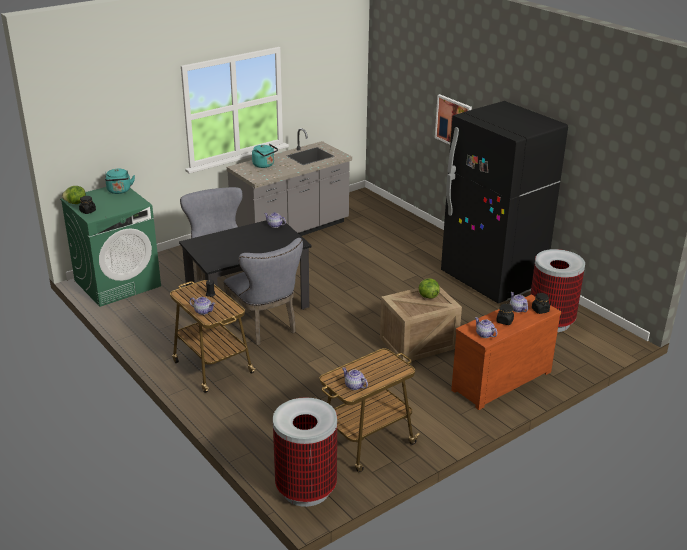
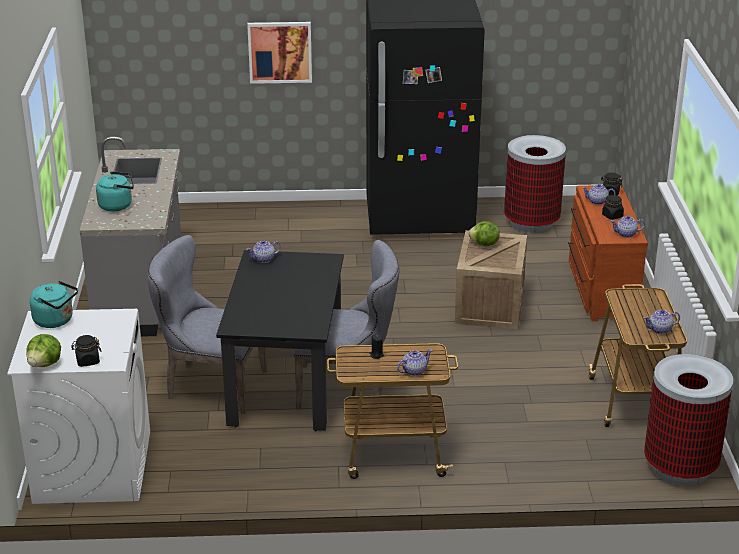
camera: 55 degrees left, 0 degrees up
(118, 283) = (93, 466): green washing machine -> white washing machine

